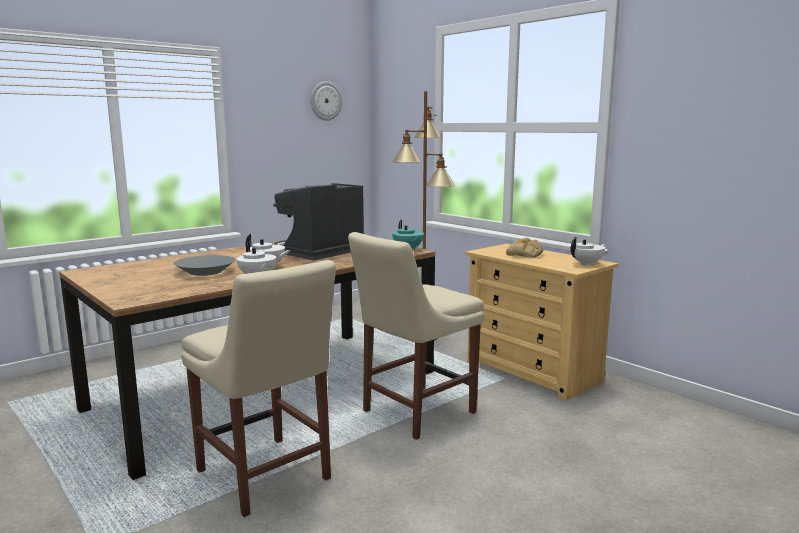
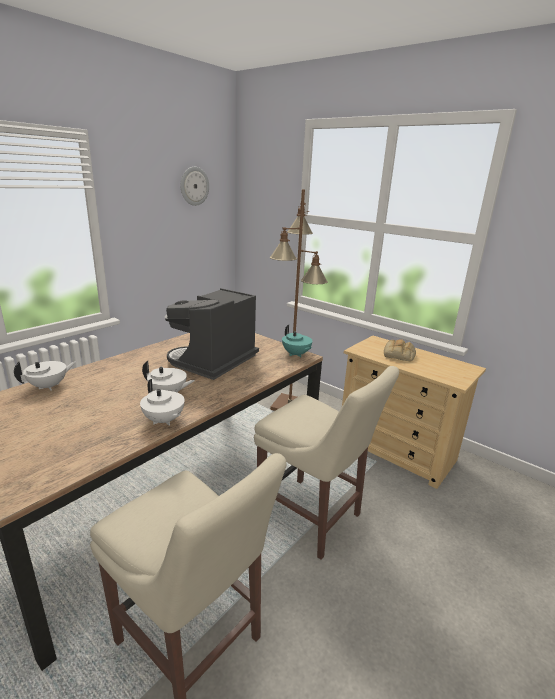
camera: 10 degrees left, 10 degrees up
(205, 272) = (102, 409): grey bowl -> none
(414, 413) = (313, 518): beige chair -> beige chair turned 90 degrees counterclockwise
(586, 264) = (461, 371): white teapot -> white teapot (49, 386)

